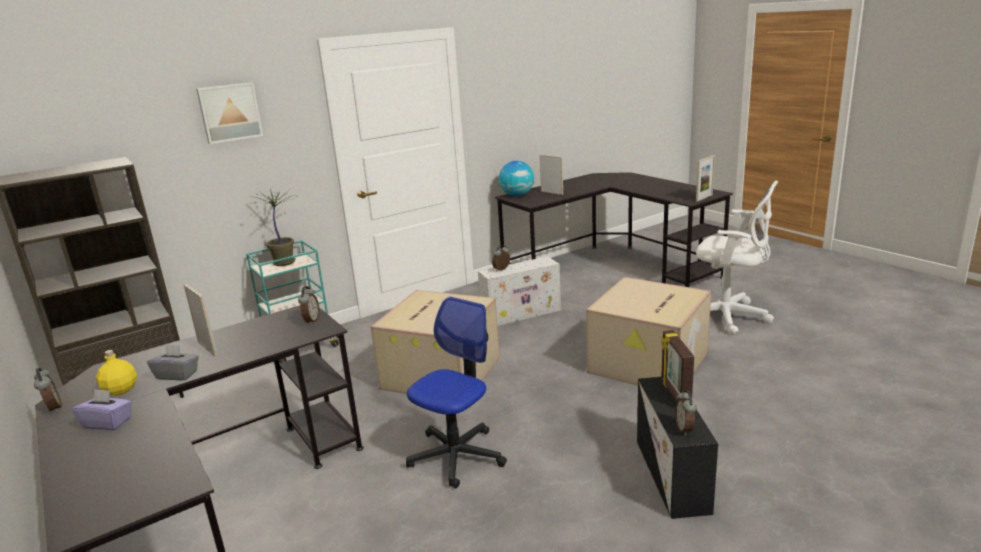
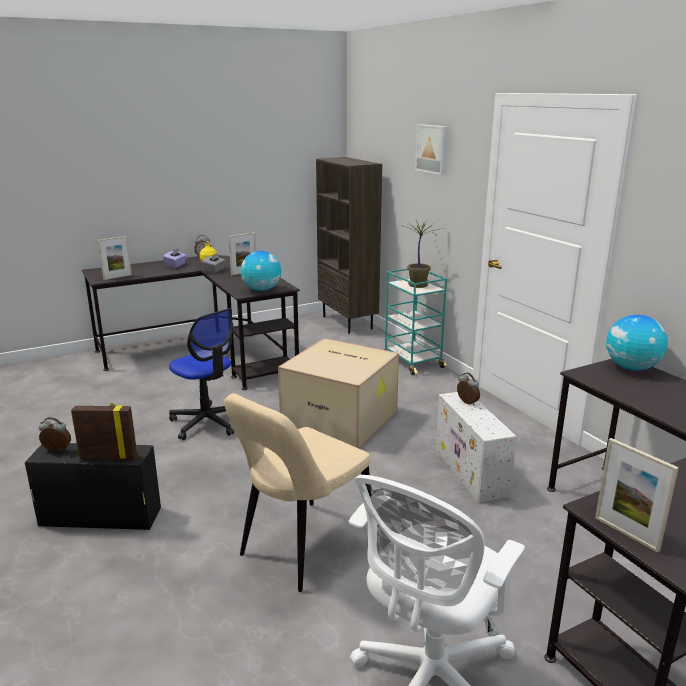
camera: 95 degrees right, 0 degrees up
(311, 321) = (262, 290): alarm clock -> globe
(552, 193) = (653, 392): picture frame -> picture frame (117, 277)
(649, 363) = (302, 548): cardboard box -> beige chair

